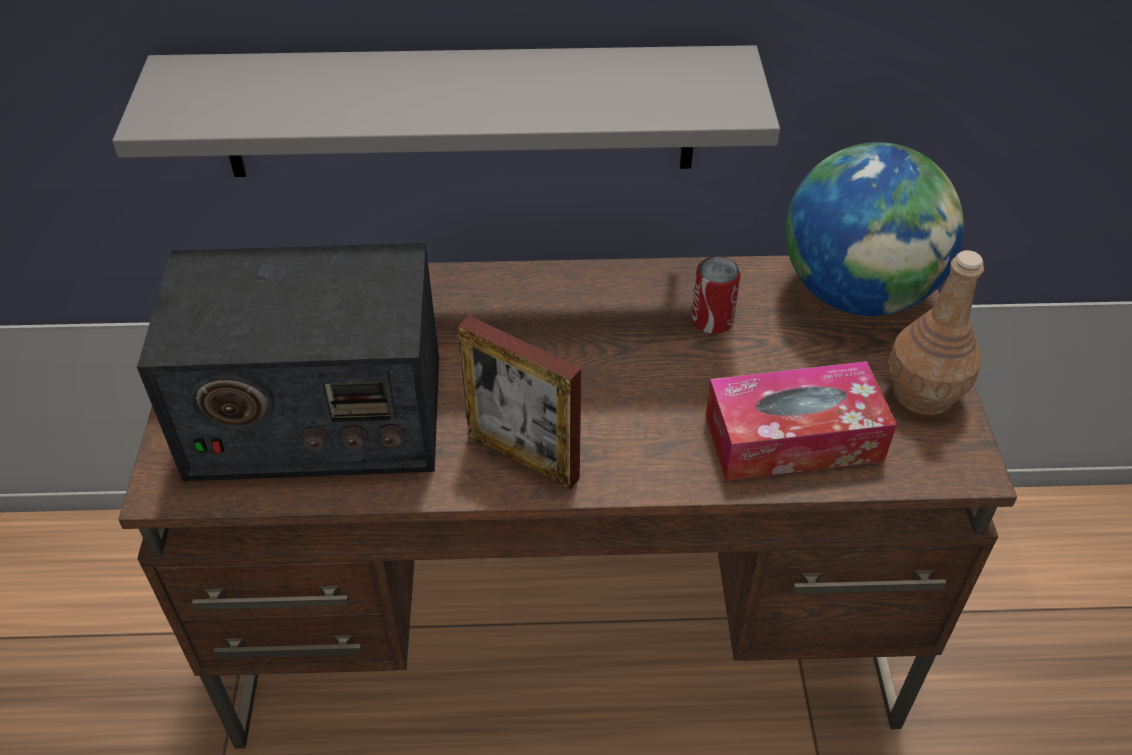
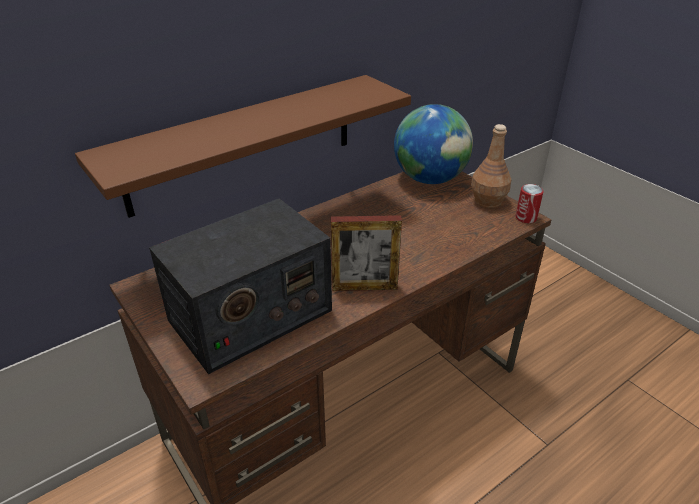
camera: 35 degrees left, 10 degrees down
(459, 112) = (243, 143): grey shelf -> brown shelf
(712, 320) = (386, 208): can -> can (526, 218)
(793, 438) = (460, 234): tissue box -> none

